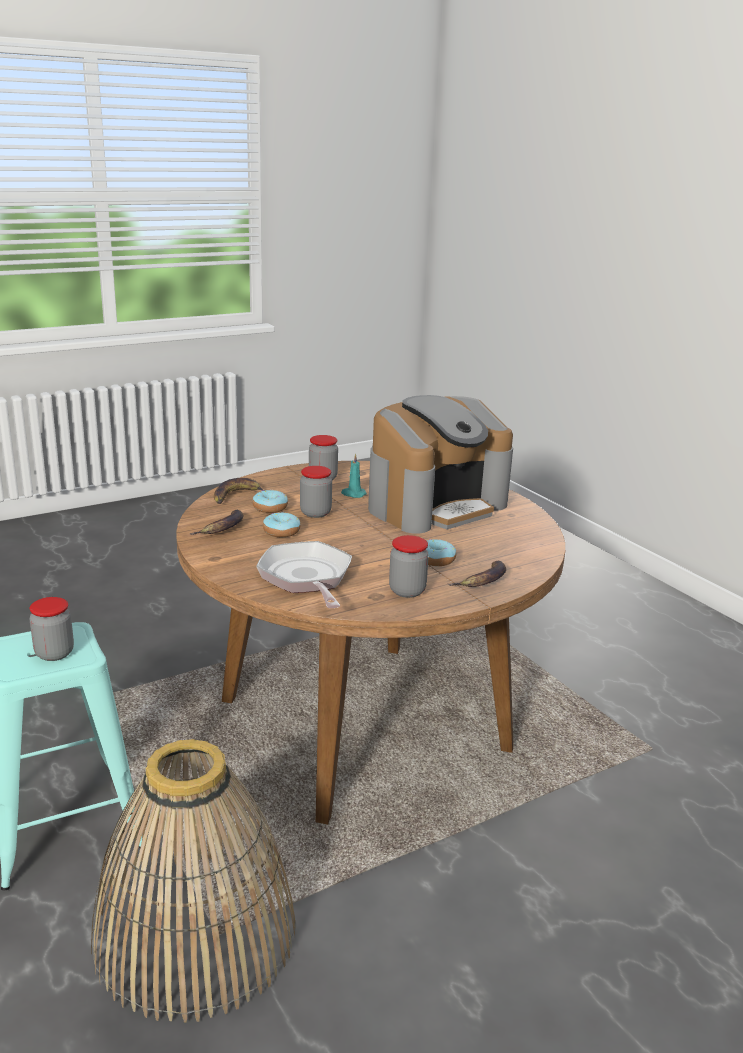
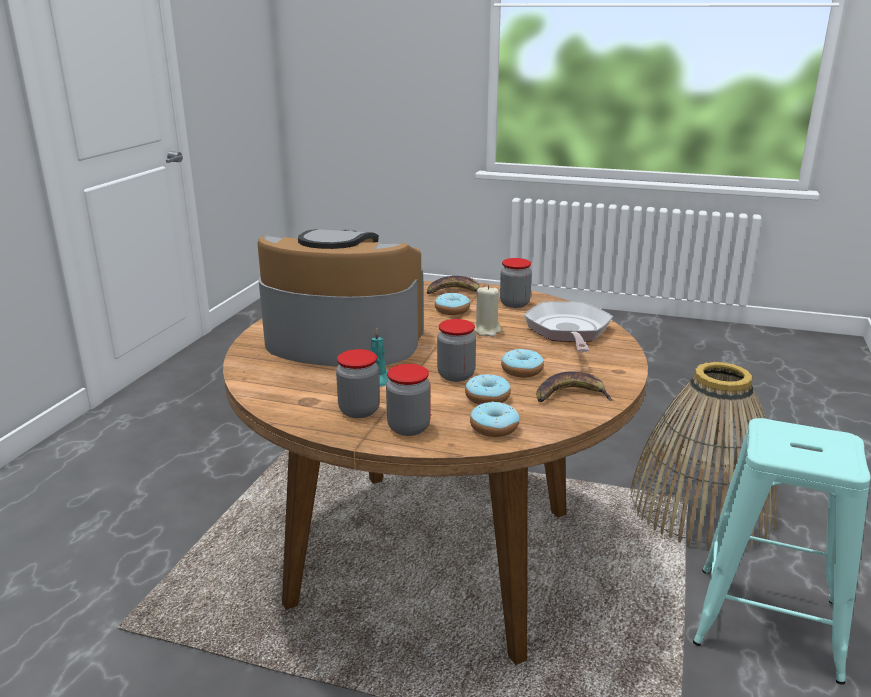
camera: 130 degrees left, 0 degrees up
(54, 653) = (795, 440): jar -> jar (408, 427)
(237, 496) = (494, 428): banana -> donut
(306, 579) = (568, 331): frying pan -> frying pan turned 150 degrees clockwise
(367, 552) = (487, 331): none -> beige candle

